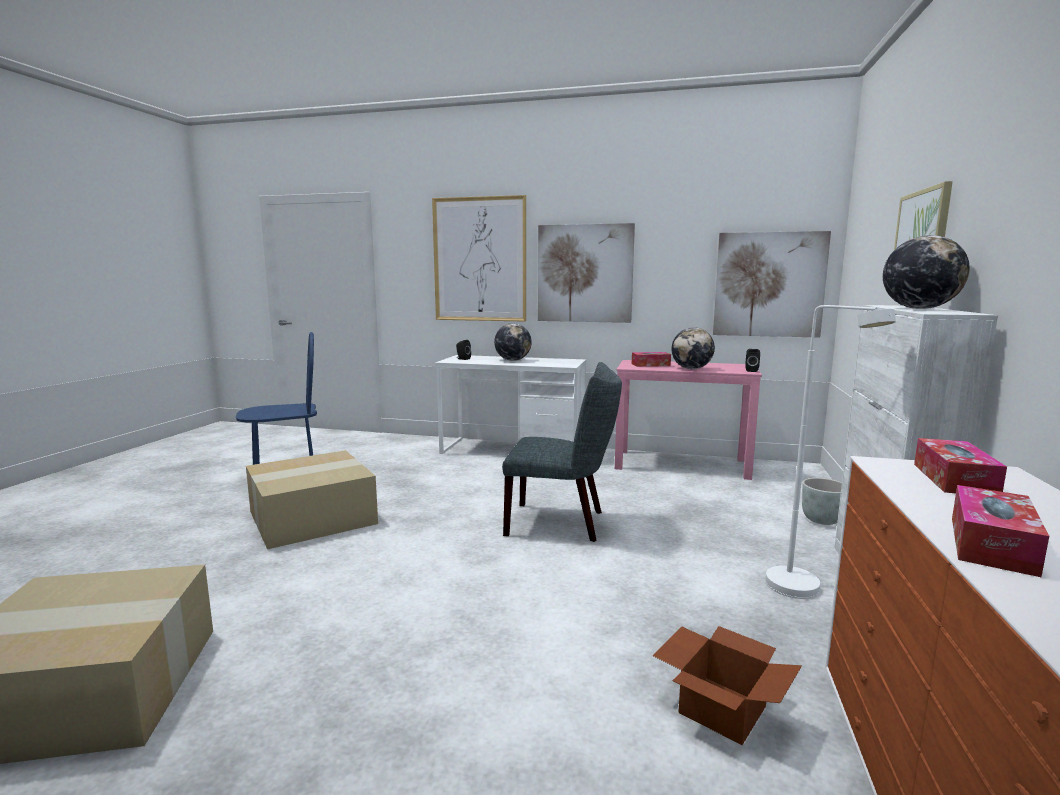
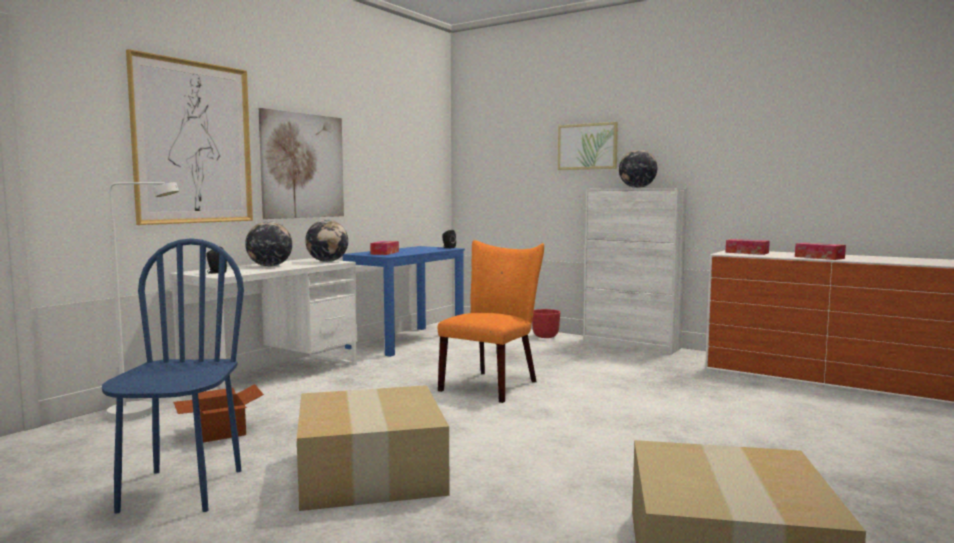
camera: 70 degrees left, 5 degrees down
(562, 523) = (493, 384): grey chair -> orange chair
(681, 464) = (407, 341): pink desk -> blue desk
(691, 369) = (420, 251): globe -> globe (327, 261)
(720, 707) = (737, 388): cardboard box -> cardboard box (219, 432)
(769, 284) = (421, 180): picture -> none
(804, 592) = (633, 357): white floor lamp -> white floor lamp (143, 413)
(822, 520) = (545, 336): grey planter -> red planter

